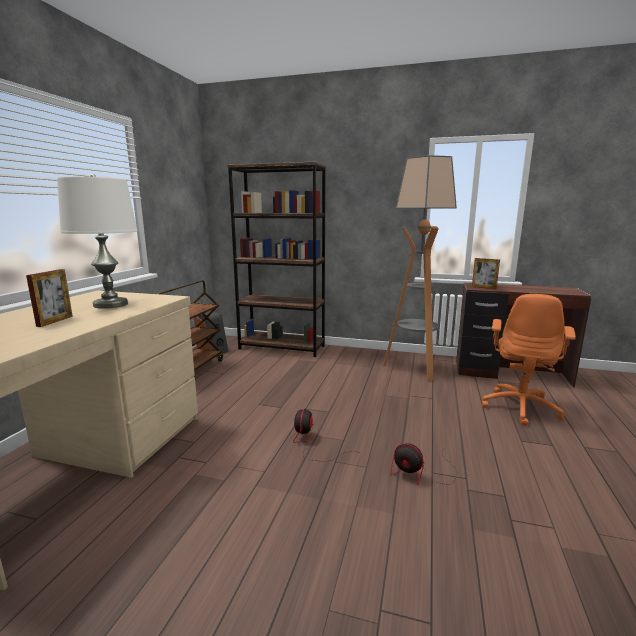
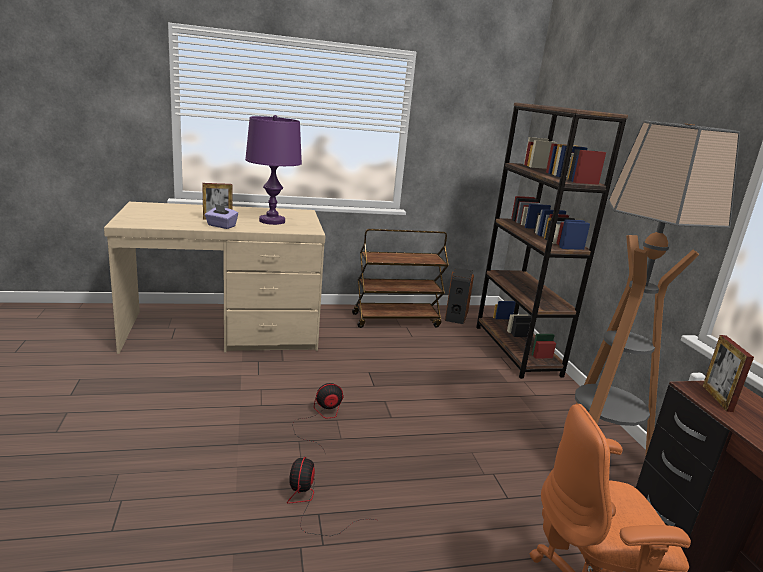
camera: 60 degrees right, 5 degrees up
(90, 322) = (221, 226): none -> purple tissue box
(111, 304) = (272, 221): white table lamp -> purple table lamp

